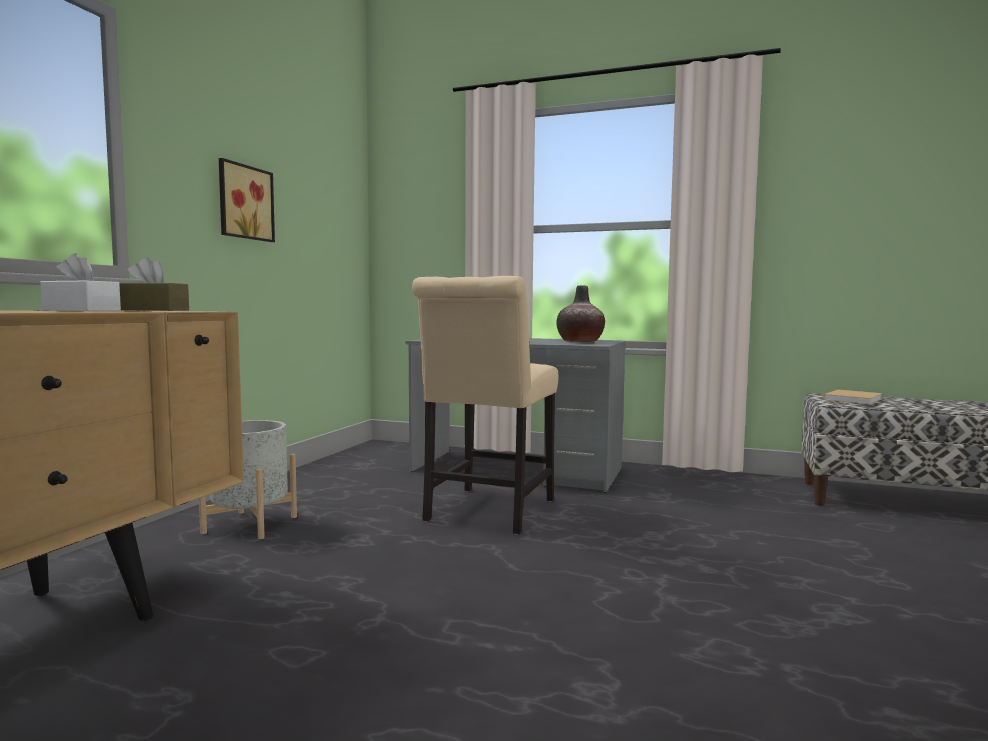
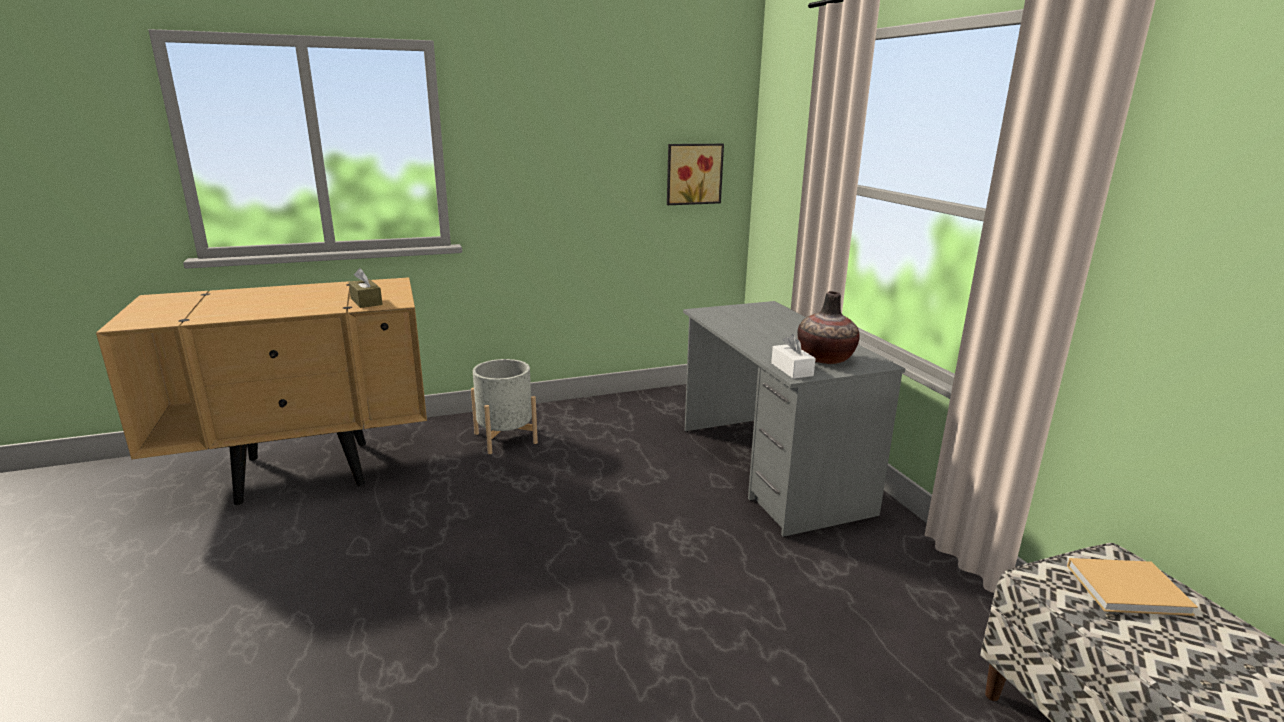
camera: 50 degrees right, 15 degrees up
(81, 310) = (325, 301): white tissue box -> white tissue box (791, 369)
(244, 202) = (567, 167): picture -> picture (693, 174)
(487, 512) = (643, 503): beige chair -> none

